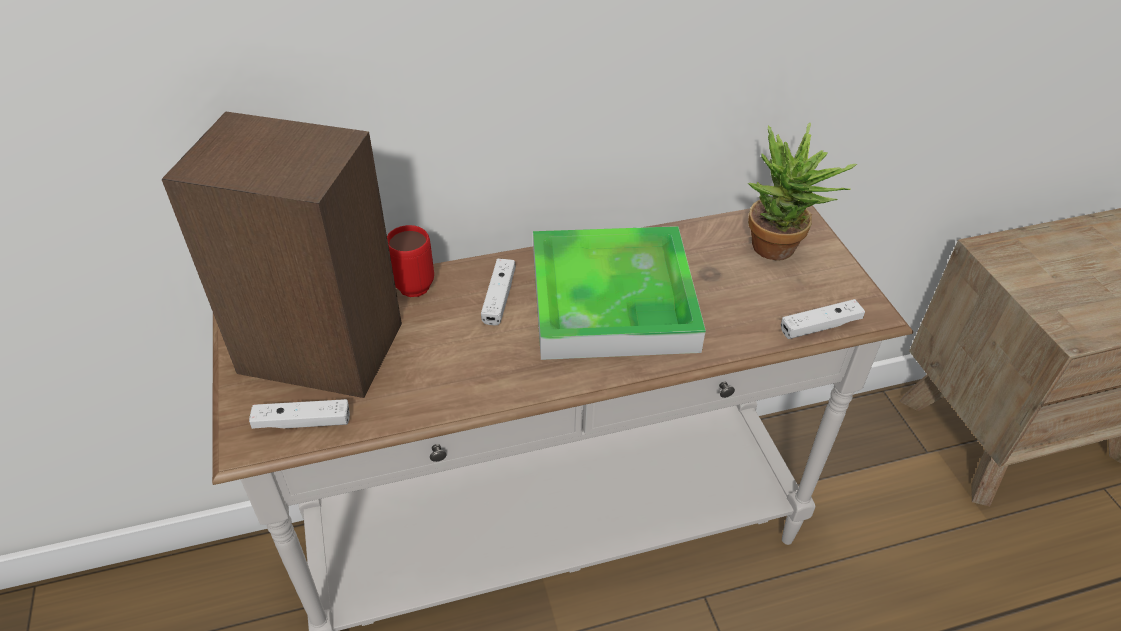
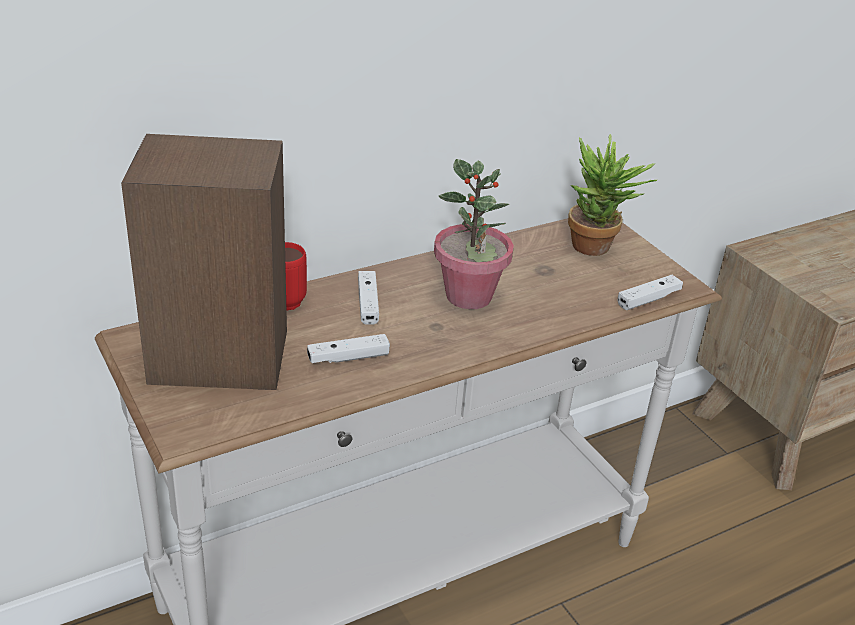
camera: 15 degrees left, 10 degrees down
(302, 422) = (227, 414): white game controller -> white game controller (348, 357)
(612, 300) = (469, 296): tray -> potted plant

